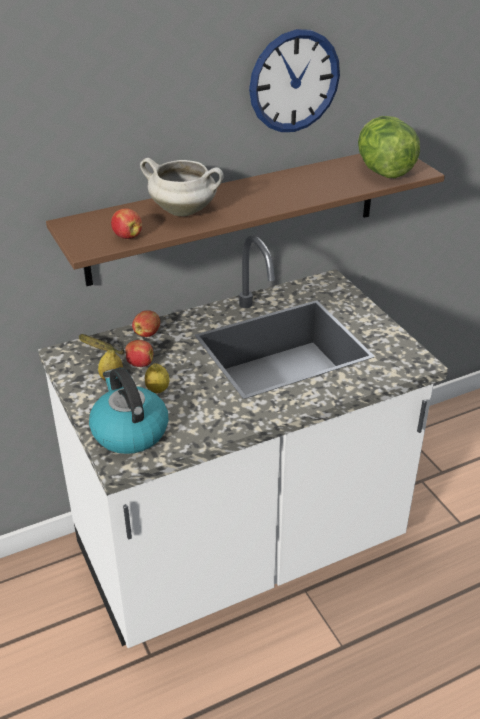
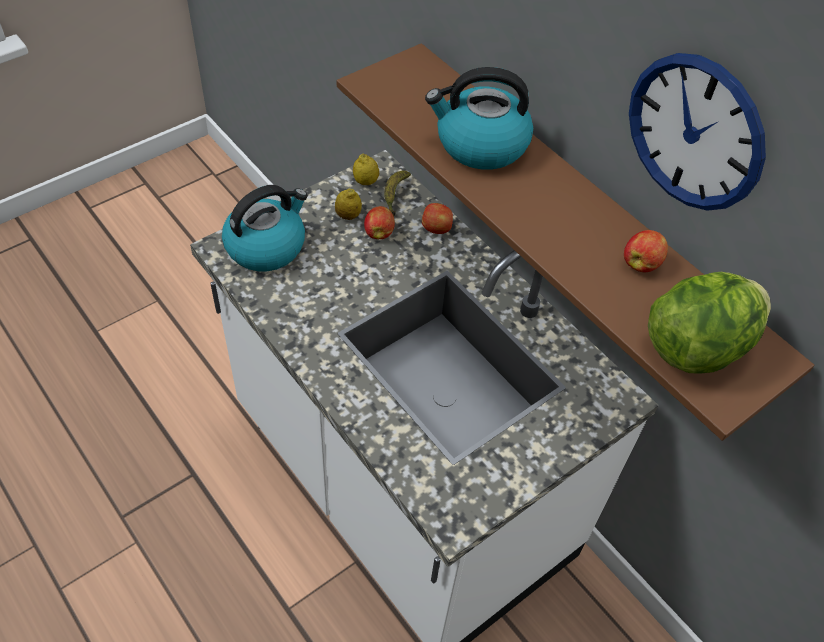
camera: 75 degrees right, 15 degrees up
(127, 236) = (402, 108): apple -> apple (641, 263)
(157, 390) = (337, 256): lemon -> lemon (365, 181)
(184, 211) = (480, 144): white cooking pot -> kettle

